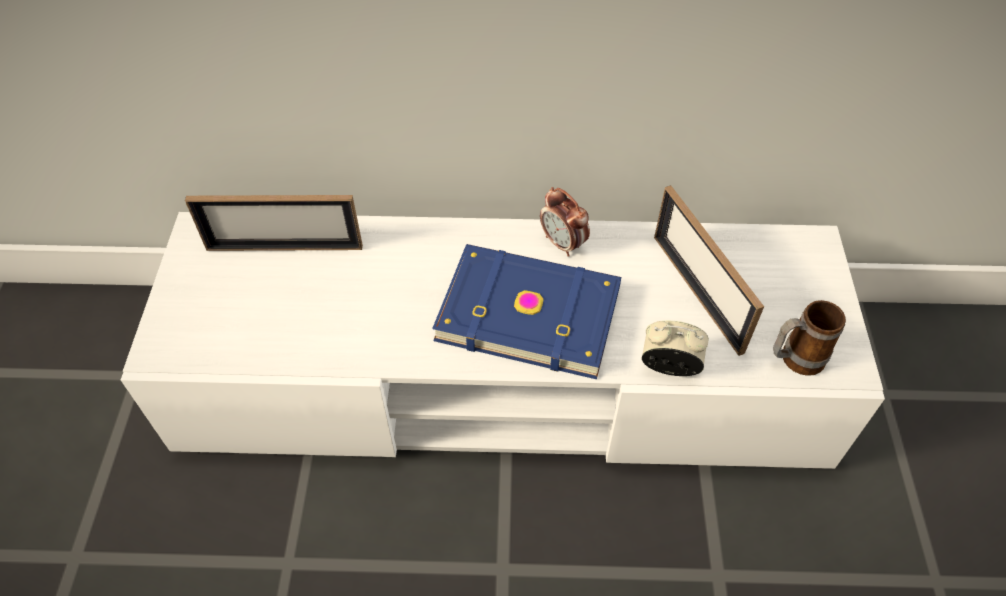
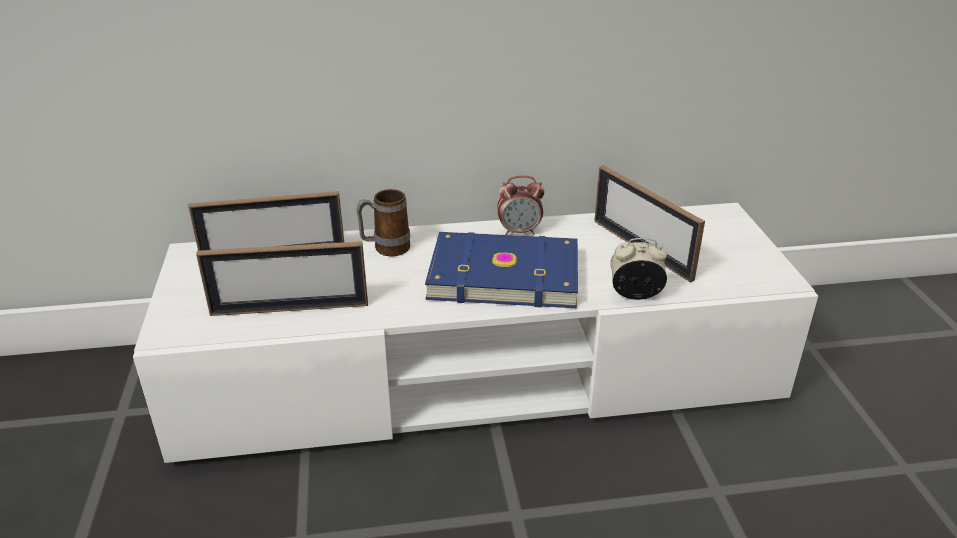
camera: 10 degrees left, 20 degrees down
(287, 333) = (289, 309): none -> picture frame
(563, 244) = (519, 232): alarm clock -> alarm clock turned 45 degrees counterclockwise
(794, 360) = (736, 280): mug -> mug (385, 249)

